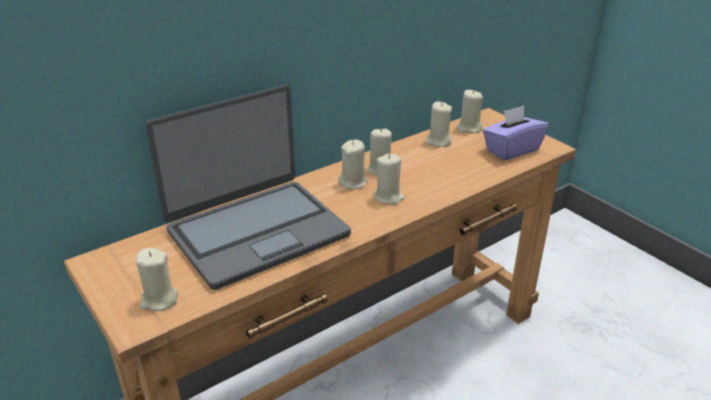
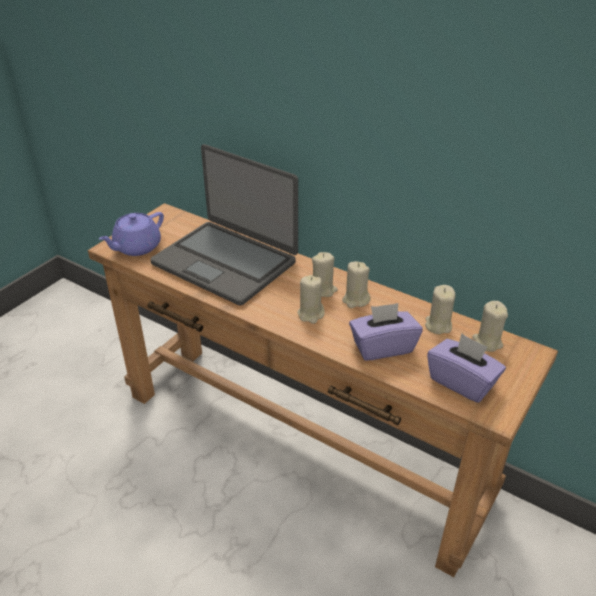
camera: 70 degrees right, 5 degrees up
(159, 300) = (136, 247): beige candle -> purple teapot
(454, 172) = (382, 347): none -> purple tissue box

